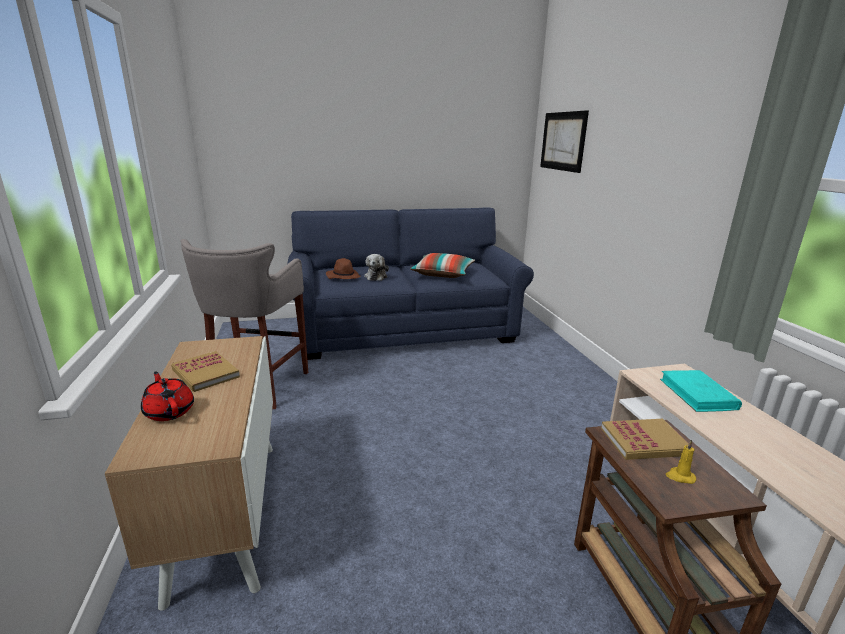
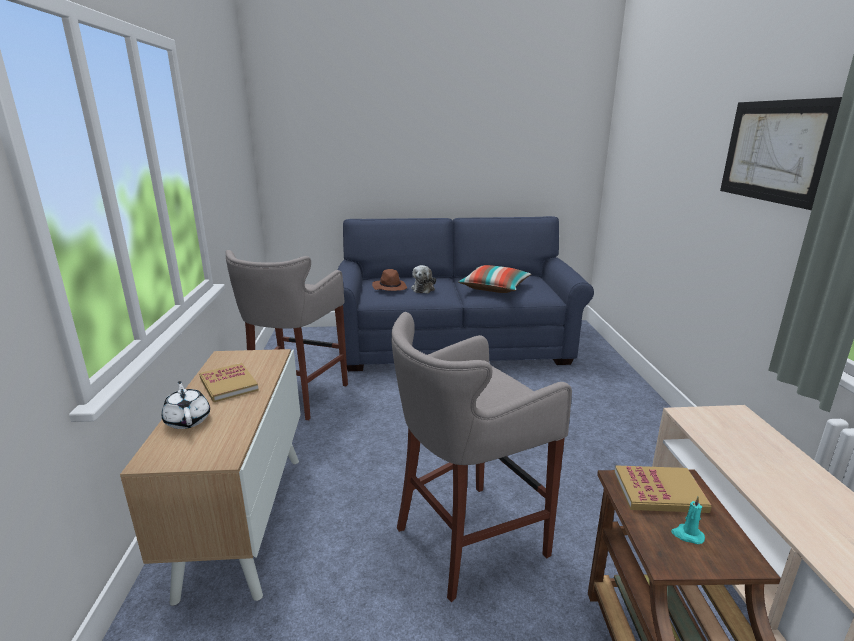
camera: 10 degrees right, 0 degrees up
(169, 411) = (188, 420): red teapot -> white teapot
(453, 508) = (466, 540): none -> grey stool
(562, 141) = (635, 145): picture -> picture (774, 151)
(680, 477) = (687, 535): yellow candle -> turquoise candle
(697, 394) = (748, 442): turquoise book -> none

